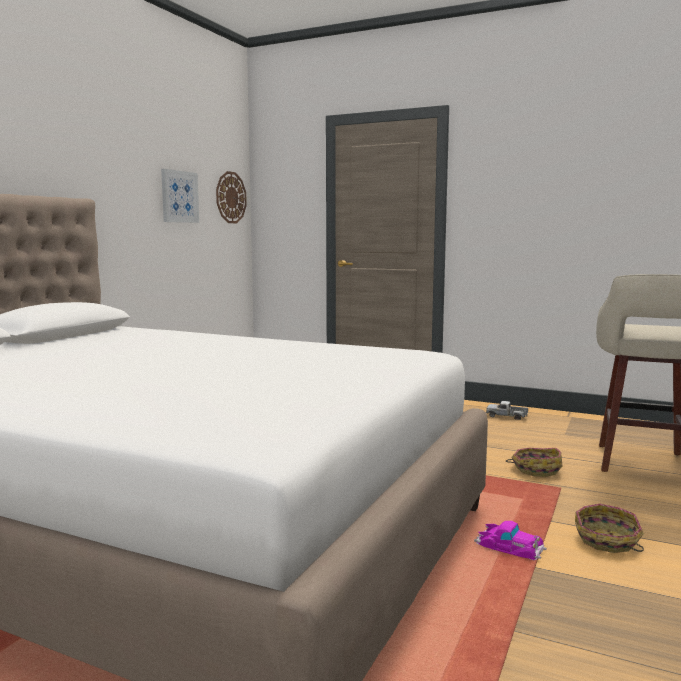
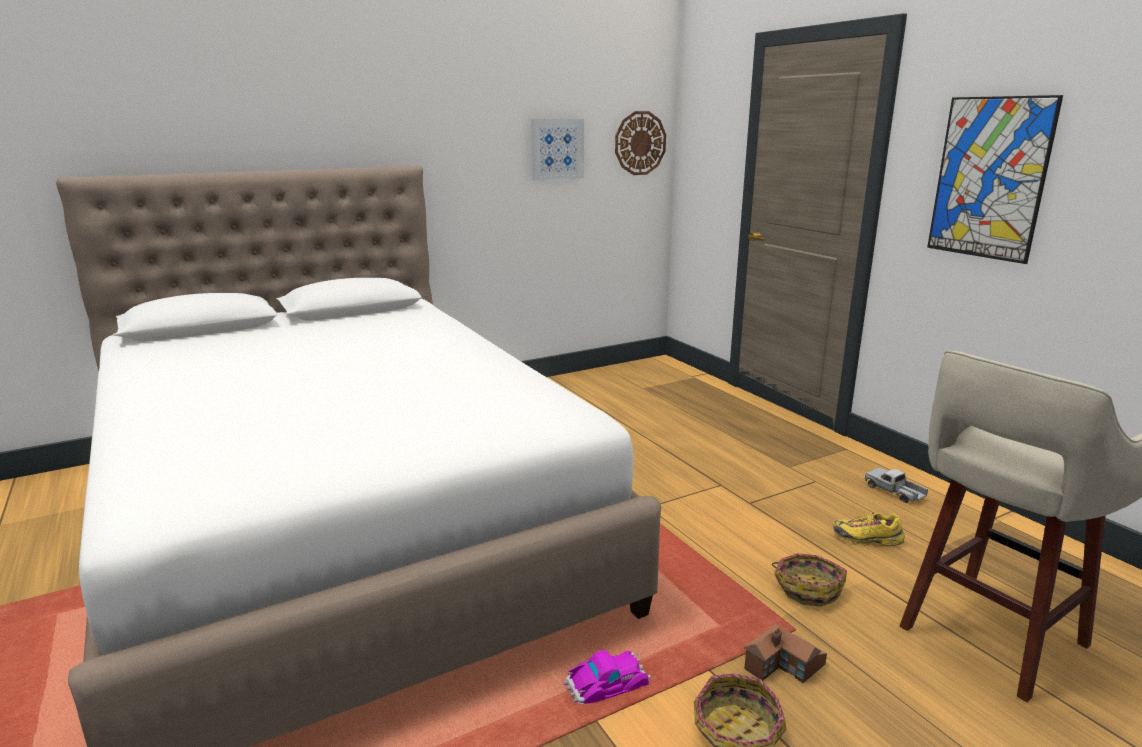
camera: 35 degrees right, 10 degrees up
(509, 547) = (607, 683): toy car -> toy car turned 90 degrees counterclockwise
(522, 204) = (989, 178): none -> picture
(528, 440) = (867, 539): none -> yellow shoe
(580, 505) = (784, 665): none -> toy house

